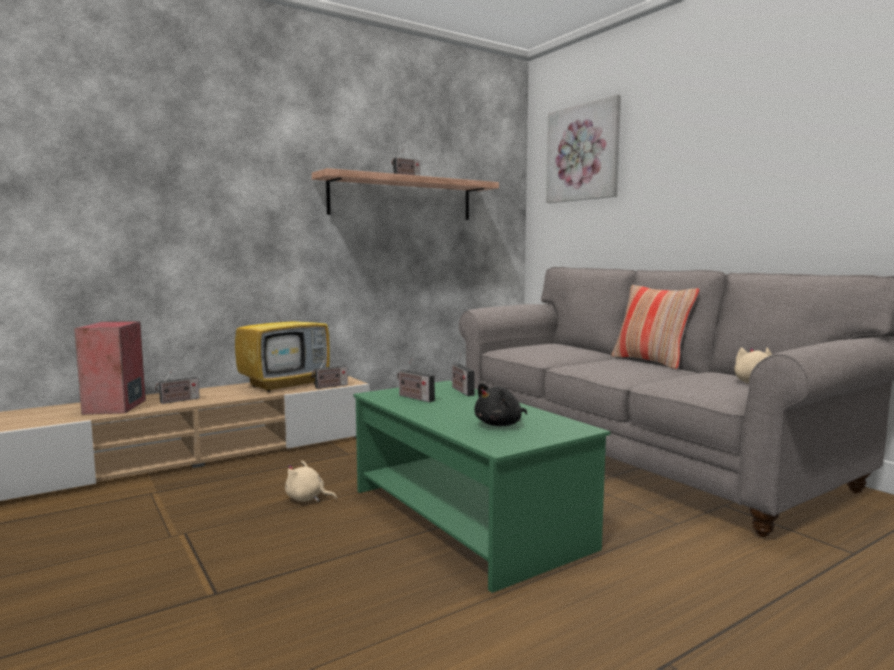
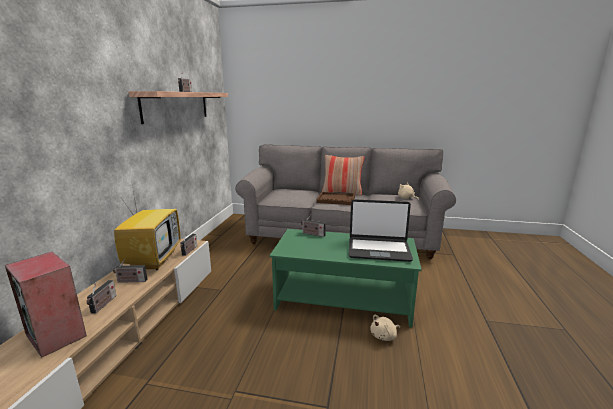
camera: 45 degrees left, 10 degrees up
(307, 499) = (257, 328): beige plush toy -> beige plush toy (384, 336)
(414, 398) = (306, 247): radio -> radio (131, 281)
(500, 424) = (378, 250): black plush toy -> laptop
(583, 153) = (270, 76): picture -> none
(607, 366) = (336, 200): none -> brown tray

